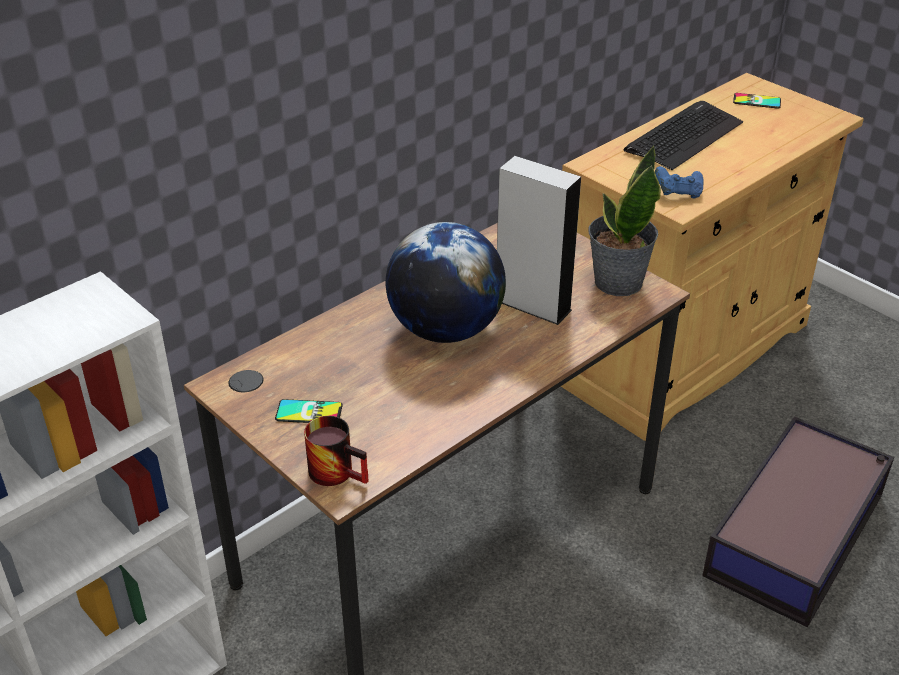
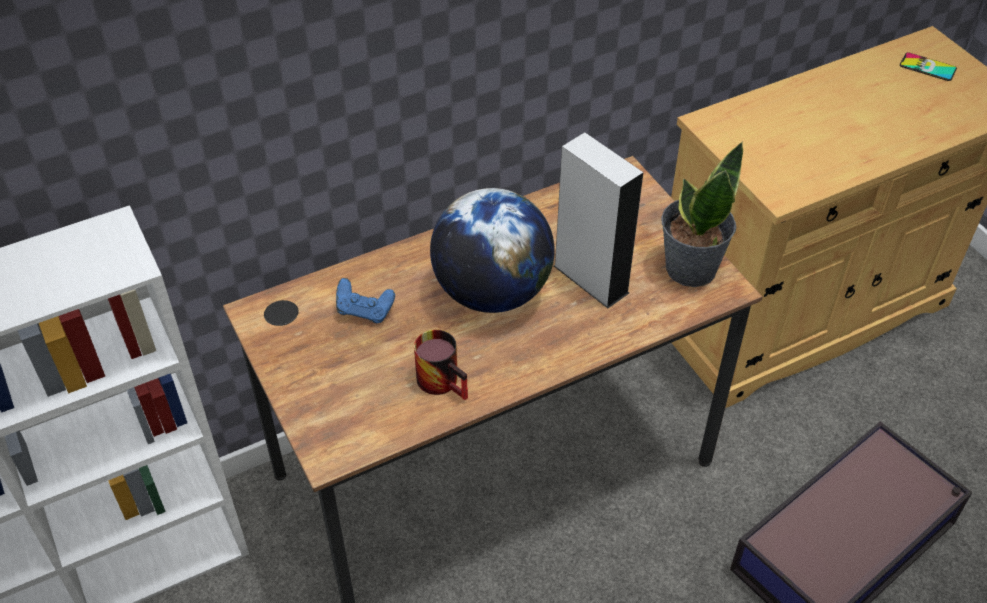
camera: 15 degrees right, 10 degrees up
(309, 412) = (327, 361): phone -> none
(339, 470) = (333, 434): mug -> mug (445, 380)
(678, 193) = (788, 176): blue game controller -> blue game controller (365, 311)
(683, 136) = (824, 102): keyboard -> none

